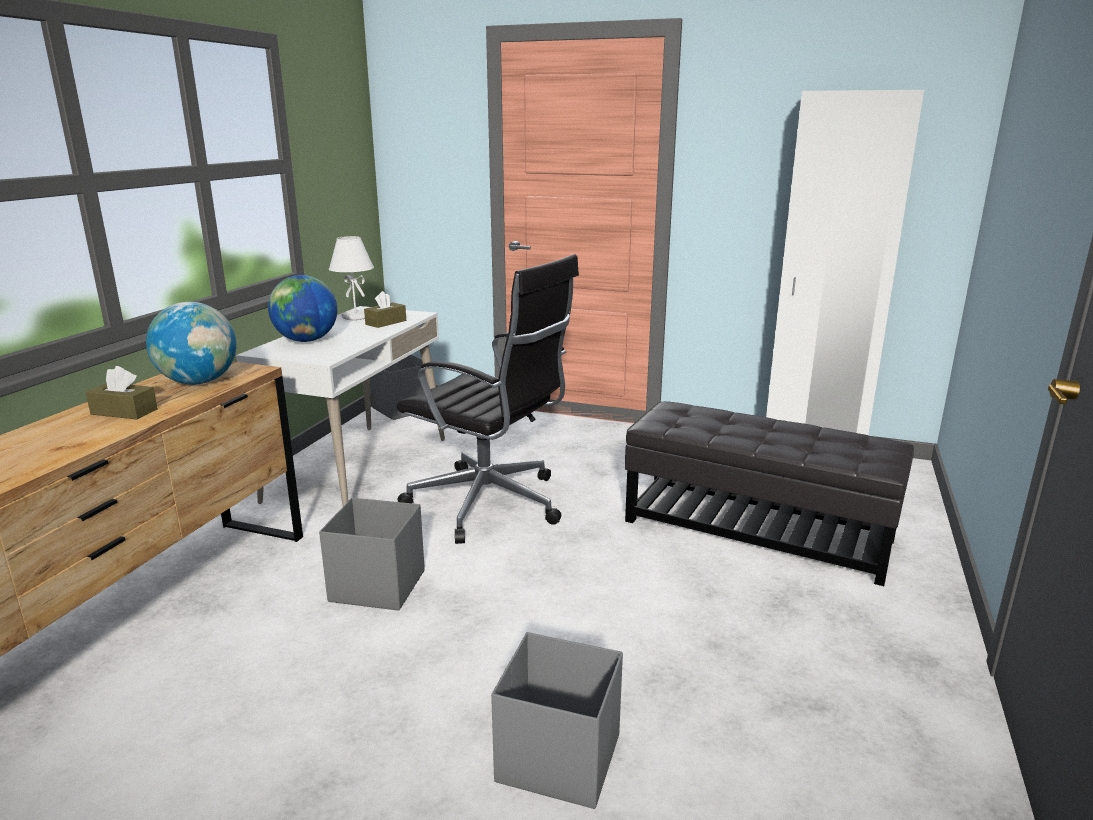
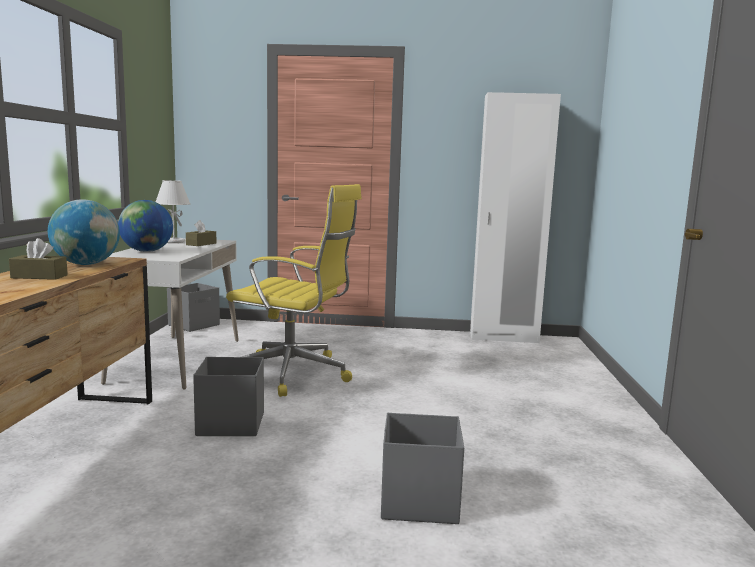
camera: 15 degrees left, 10 degrees down
(490, 504) = (294, 374): black office chair -> yellow office chair
(757, 529) = (488, 376): black ottoman -> none

